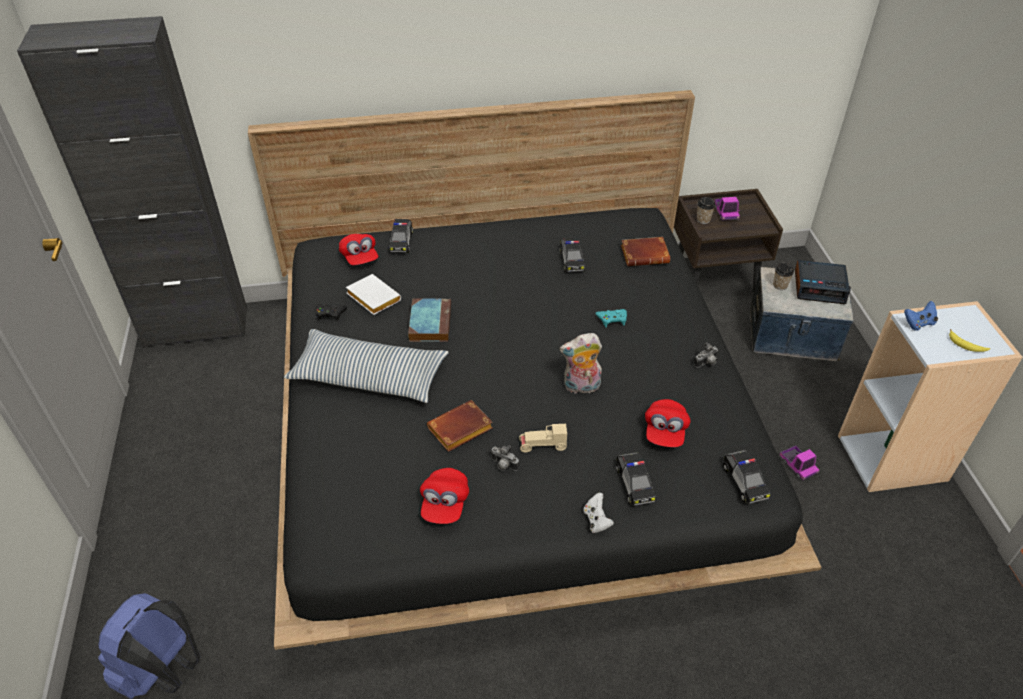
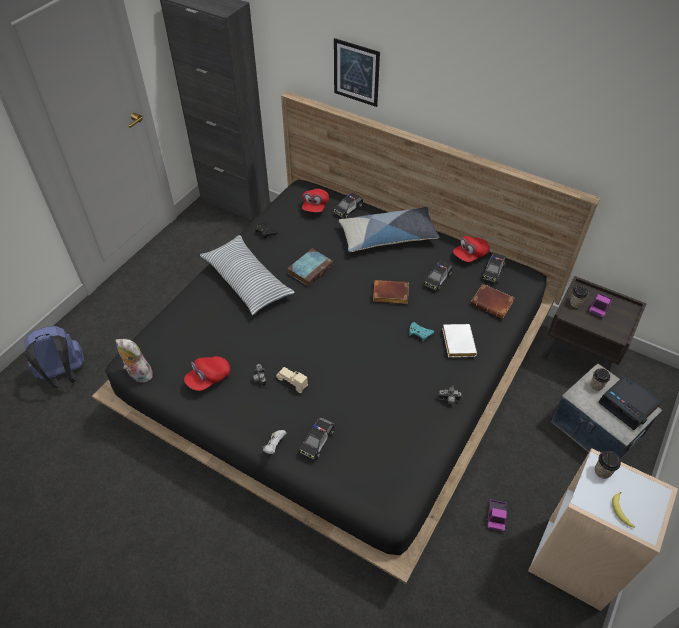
camera: 40 degrees right, 5 degrees up
(352, 59) = (356, 72): none -> picture
(371, 298) = (296, 235): white book -> white book (457, 342)
(459, 431) = (258, 343): brown book -> brown book (389, 295)
(476, 247) = (388, 237): none -> pillow
(581, 387) = (352, 363): plush toy -> plush toy (138, 374)
(665, 432) = (371, 424): red cap -> red cap (470, 255)
(744, 482) = (384, 489): toy car -> toy car (493, 271)
(918, 323) = (602, 471): blue game controller -> cup

